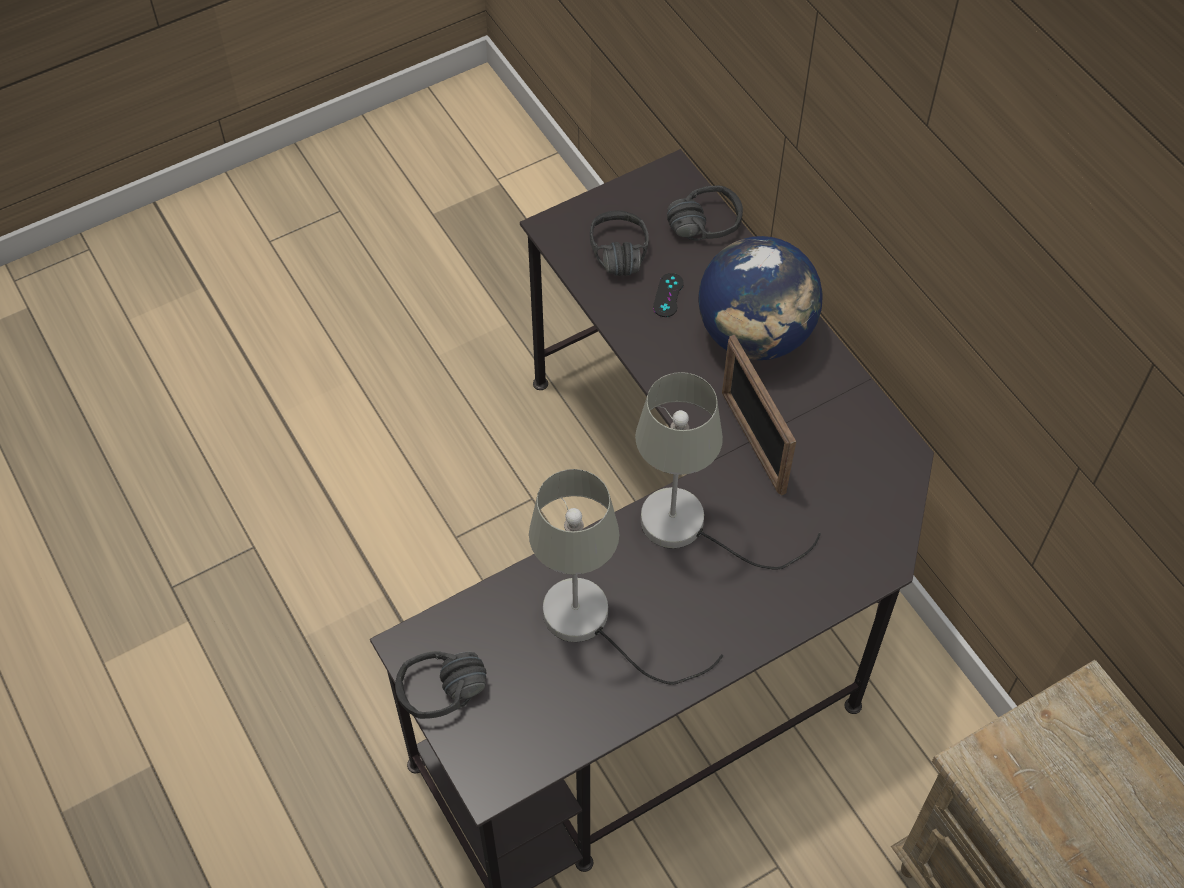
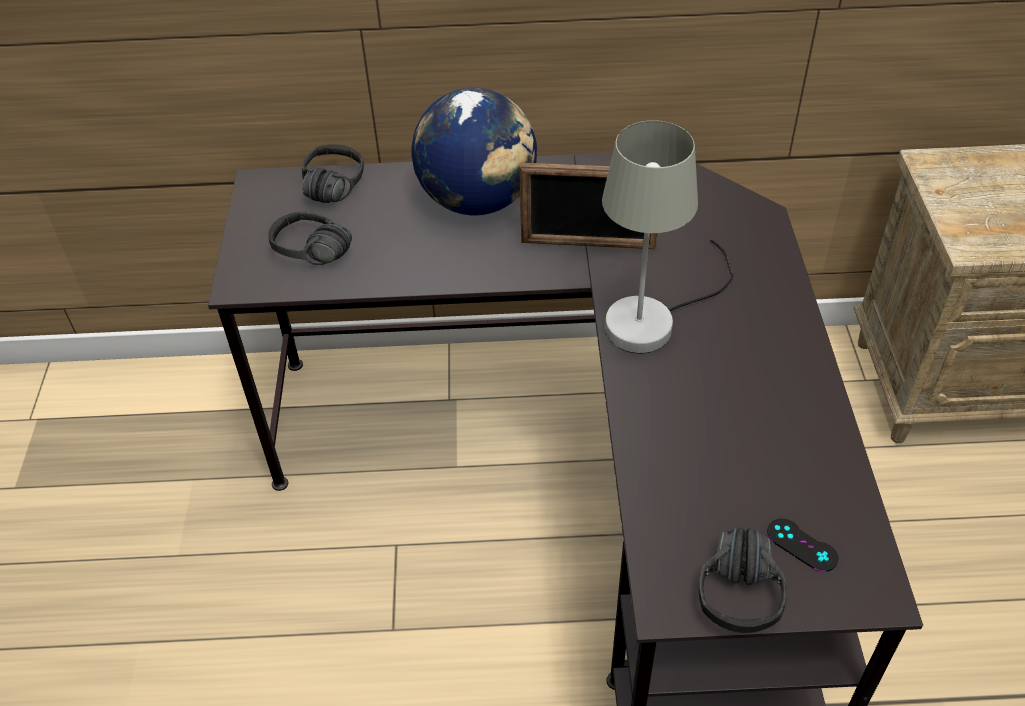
camera: 60 degrees left, 10 degrees down
(593, 623) = (721, 430): grey table lamp -> none
(668, 295) = (389, 237): black game controller -> black game controller (802, 545)

